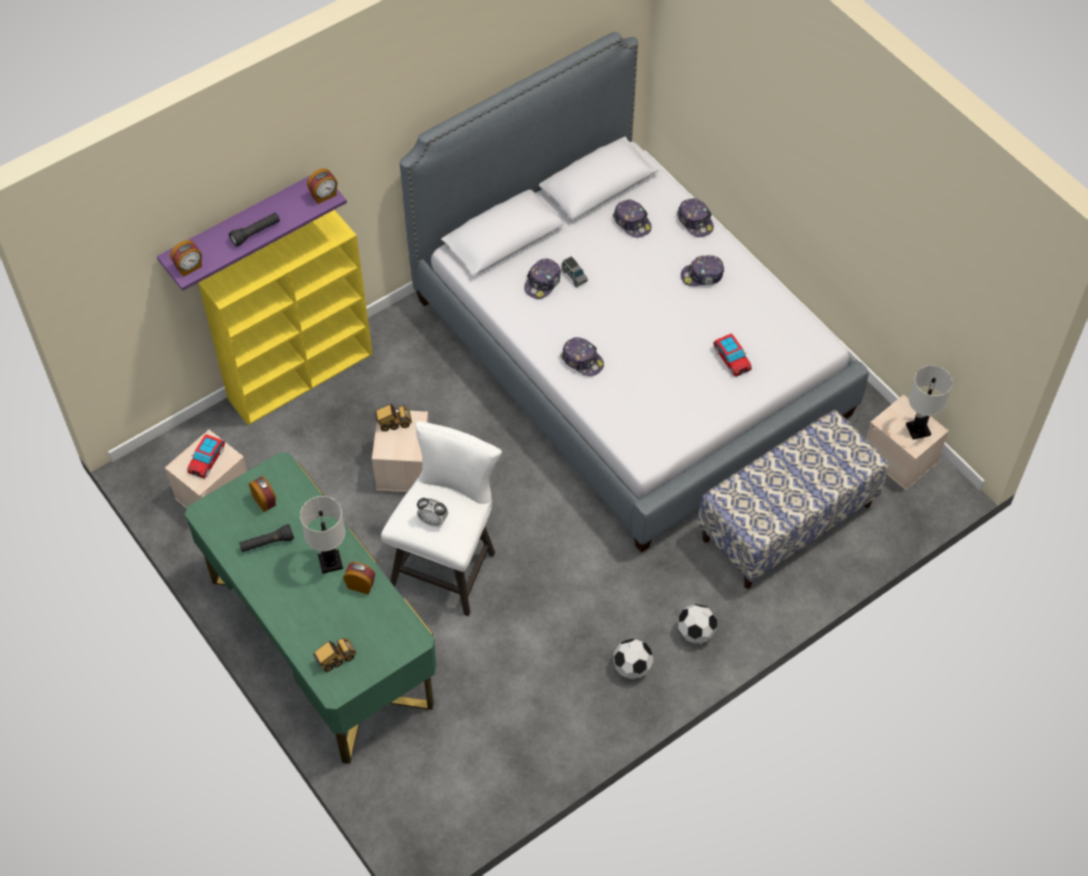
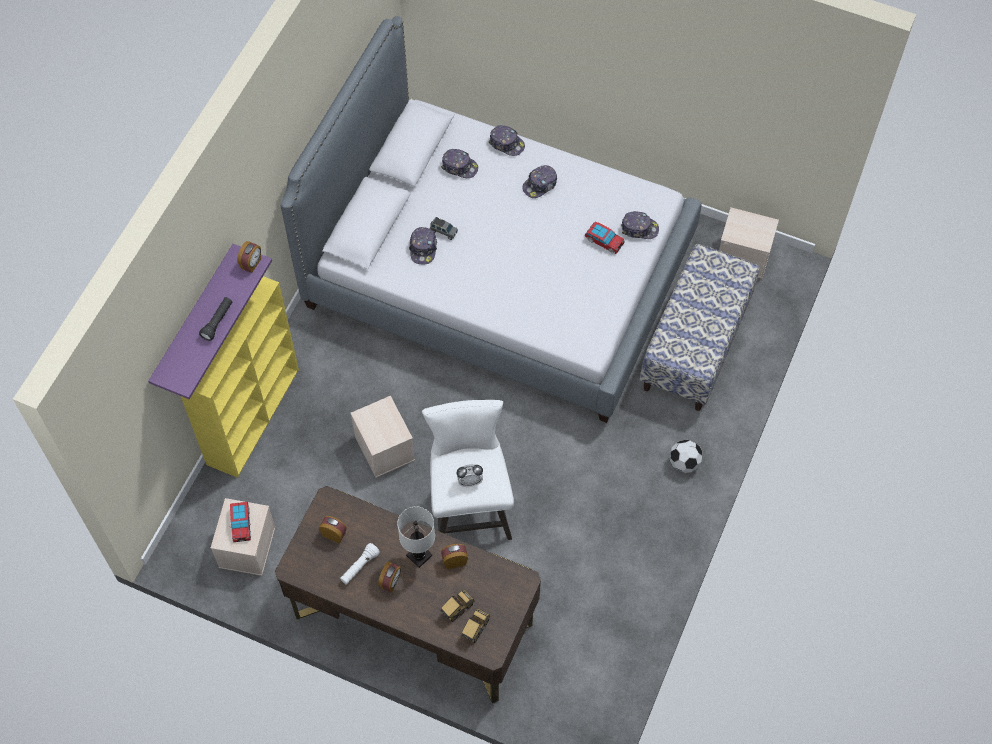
camera: 30 degrees left, 5 degrees up
(189, 267) = (183, 377): alarm clock -> alarm clock (390, 582)
(267, 543) = (359, 567): black flashlight -> white flashlight
(321, 641) = (413, 619): green desk -> brown desk
(393, 423) = (370, 418): toy truck -> toy truck (457, 609)
(582, 360) = (495, 296): cap -> cap (639, 228)
(632, 667) = (656, 514): football -> none
(918, 430) = (758, 229): white table lamp -> none

